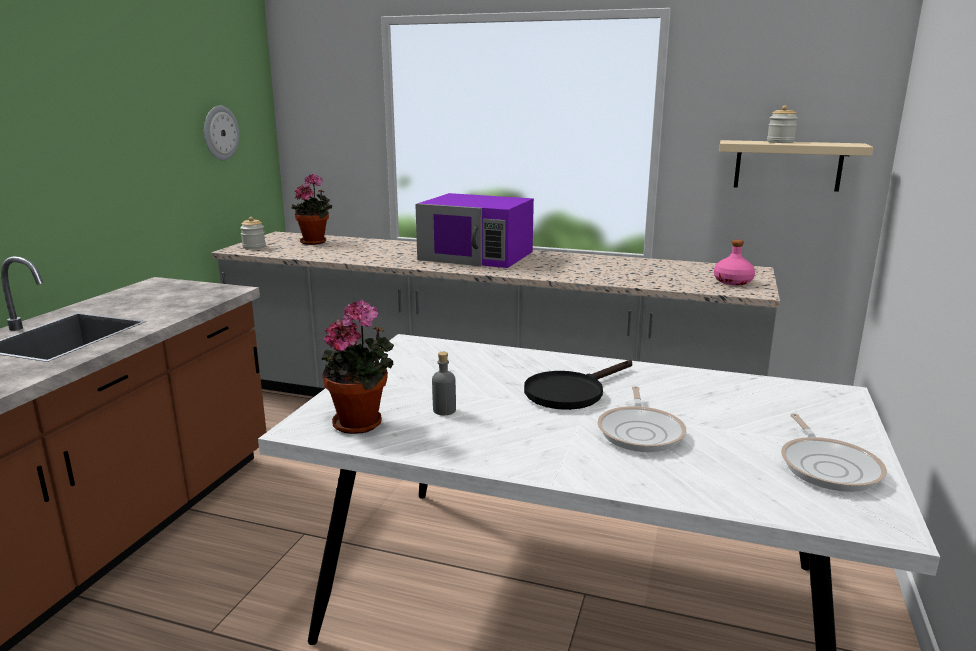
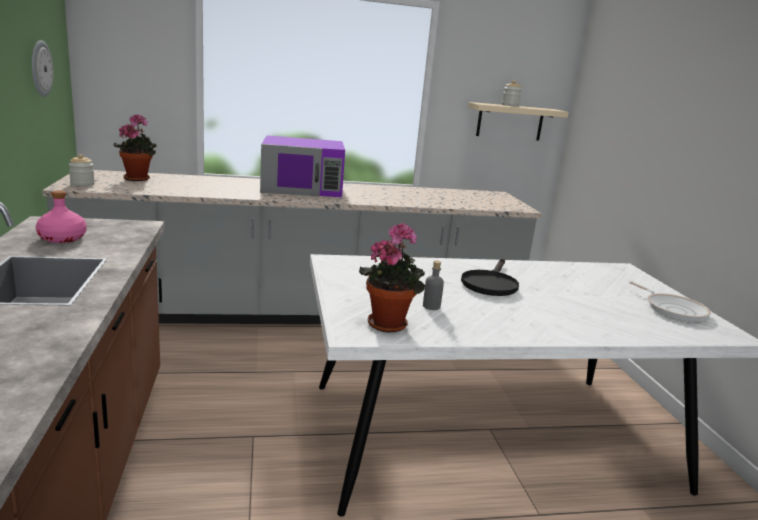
camera: 30 degrees left, 0 degrees up
(641, 432) = (563, 304): frying pan -> none
(732, 282) = (499, 202): pink bottle -> pink bottle (62, 238)

